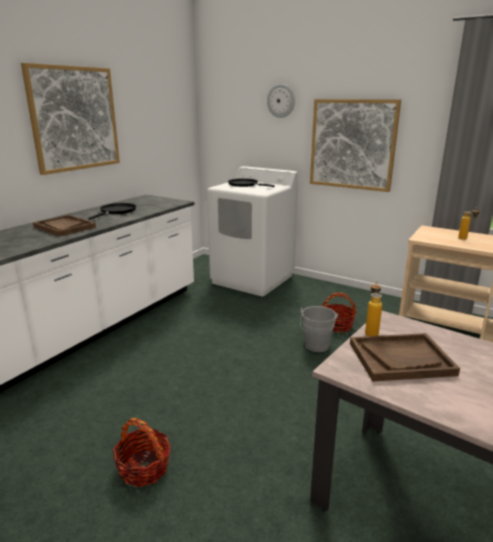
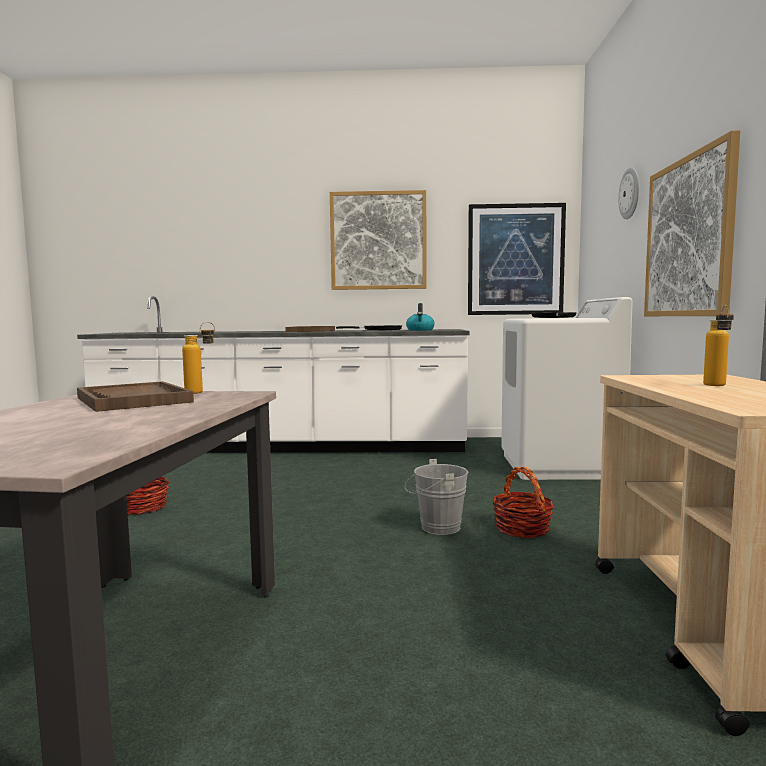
camera: 60 degrees right, 15 degrees down
(150, 205) = (420, 330): none -> kettle
(168, 132) = (515, 259): none -> picture

